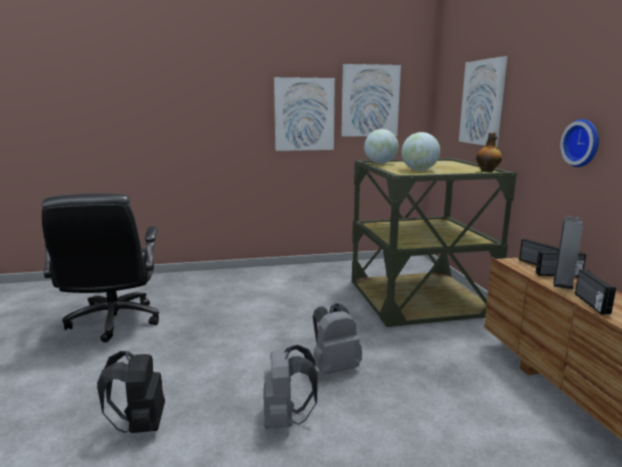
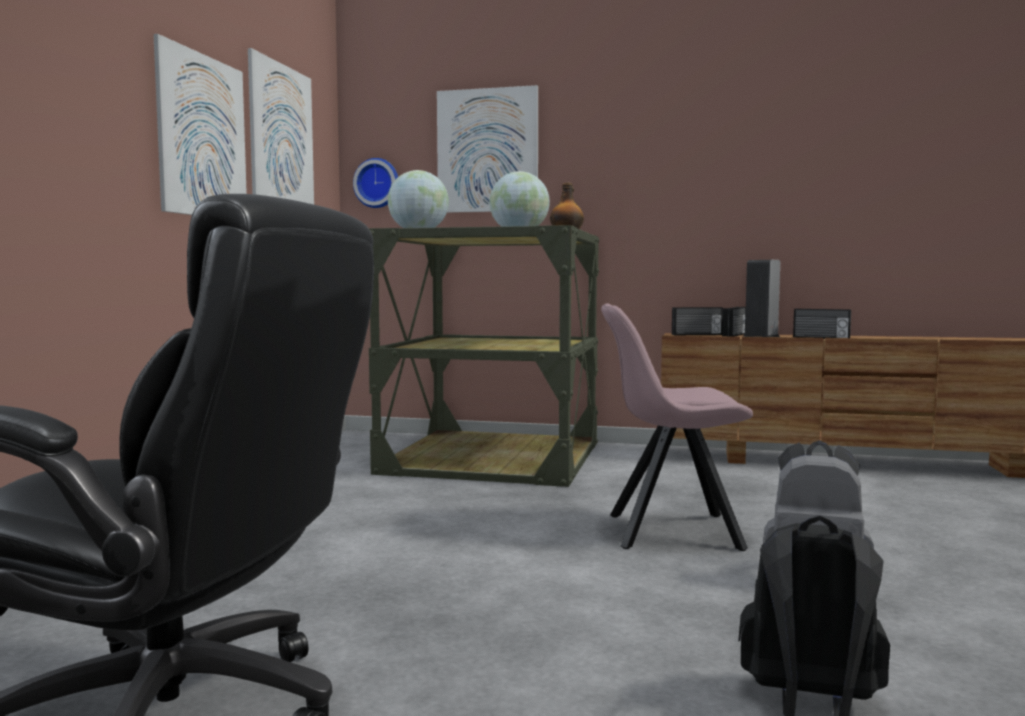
camera: 65 degrees left, 10 degrees down
(334, 367) = (672, 531): grey backpack -> pink chair
(583, 143) = (699, 188): wall clock -> wall clock (377, 183)

